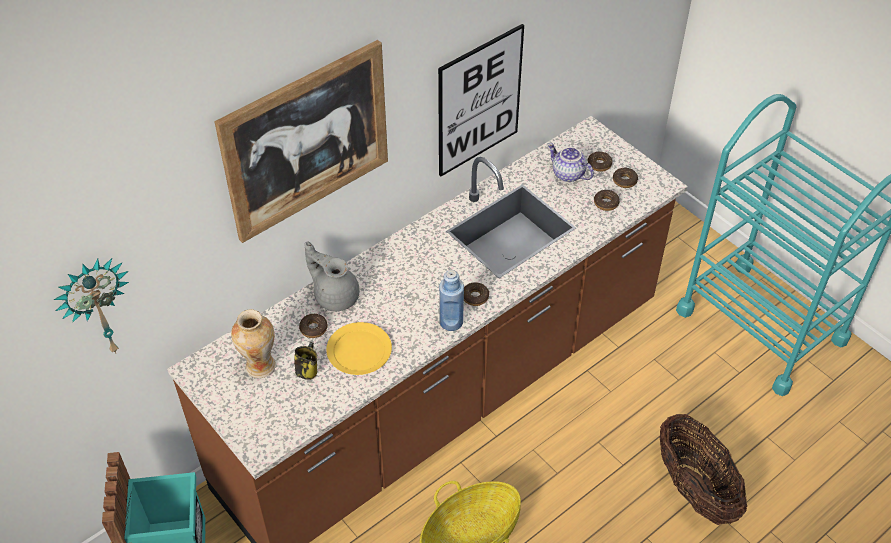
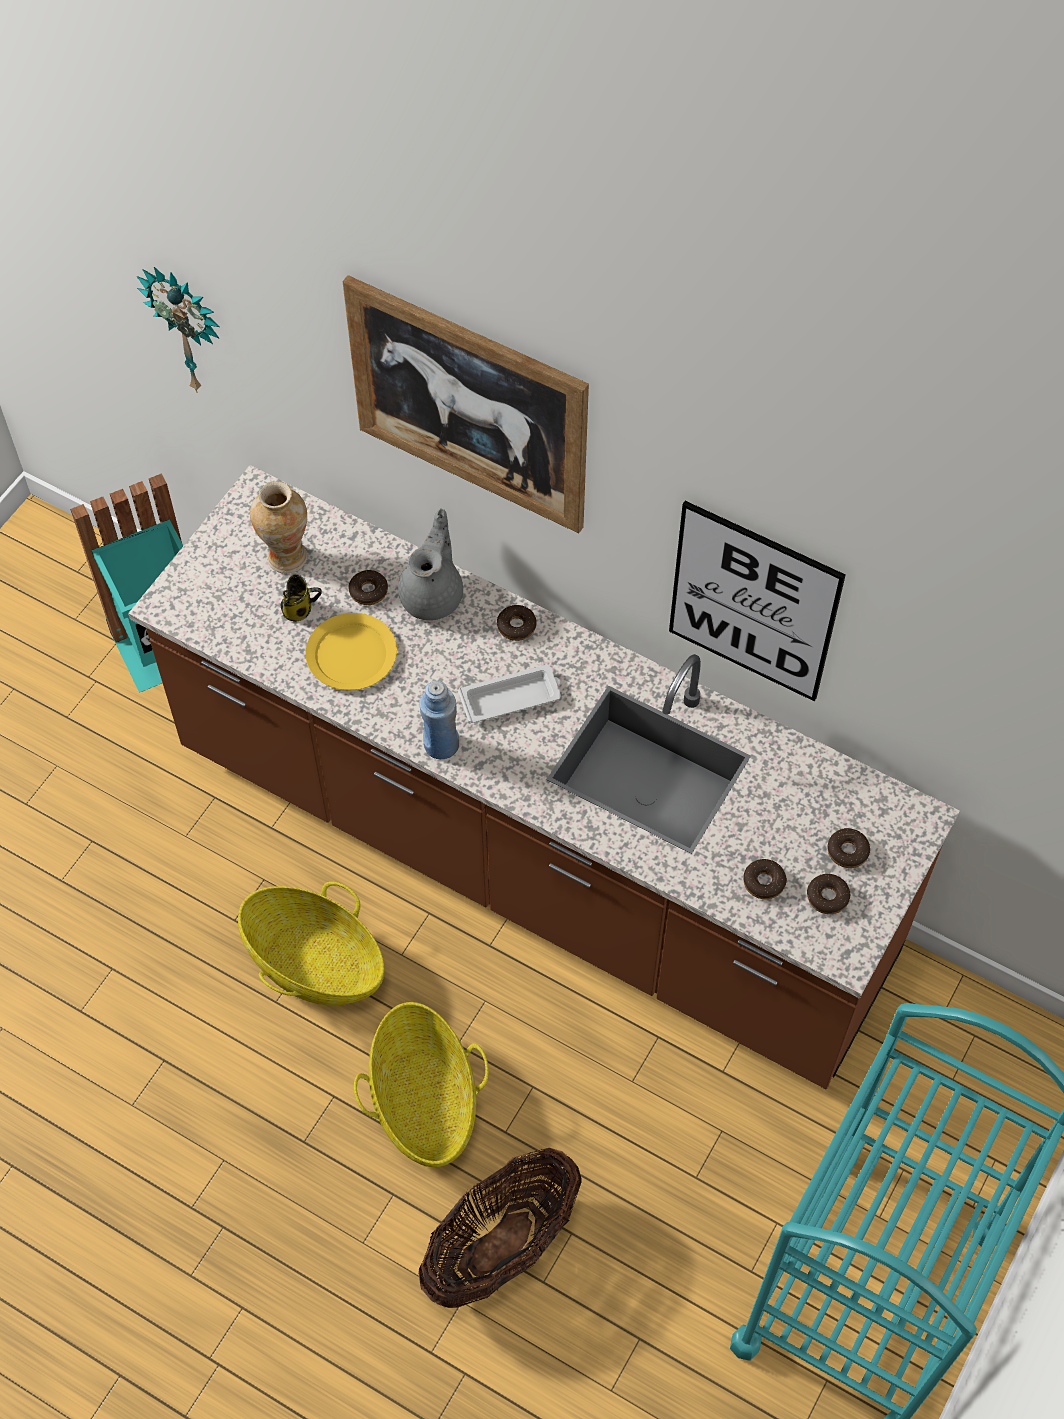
camera: 70 degrees right, 10 degrees up
(433, 278) = (511, 697): none -> white tray
(475, 297) = (498, 760): donut -> donut (516, 626)
(567, 174) = (802, 812): teapot -> none
(588, 502) = (424, 1100): none -> basket

